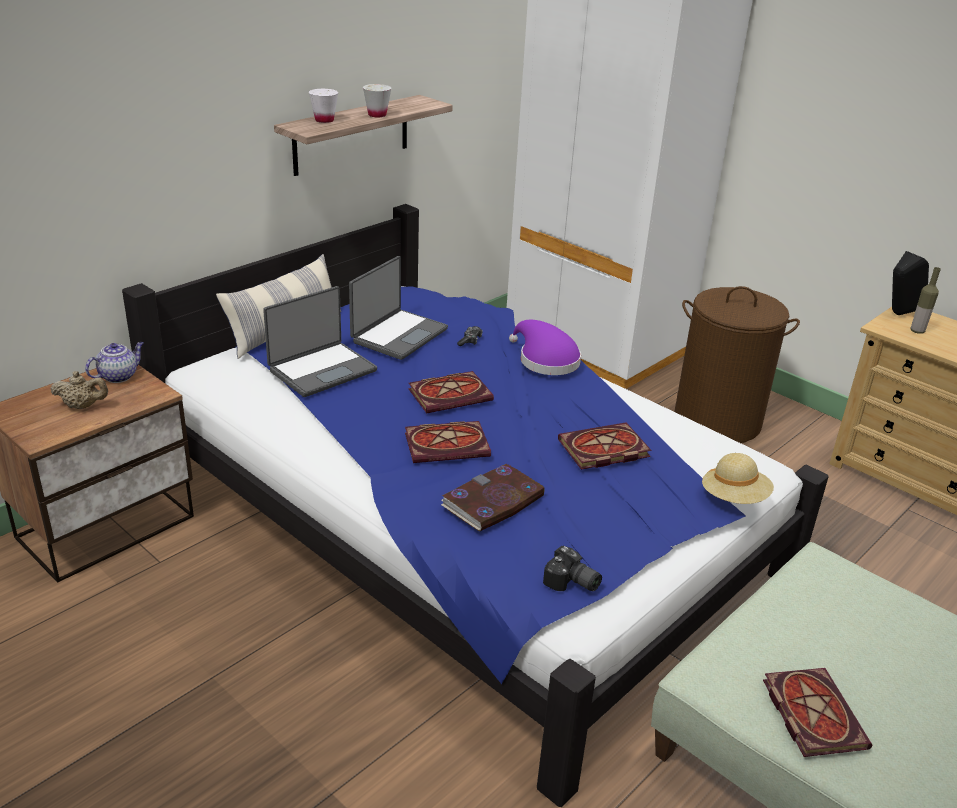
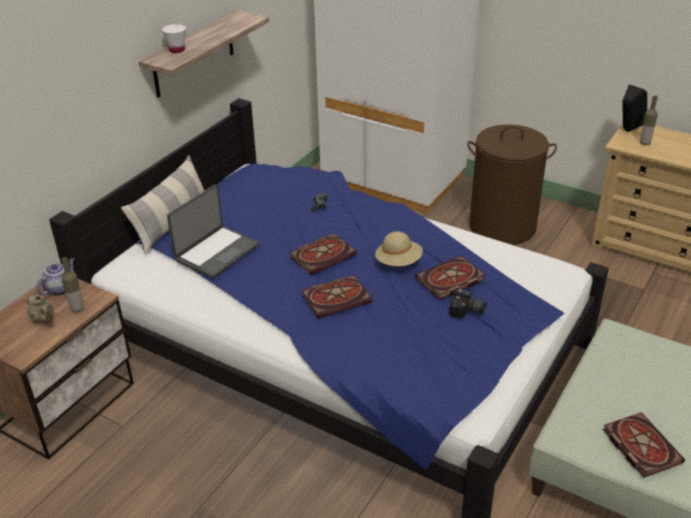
camera: 10 degrees left, 5 degrees up
(83, 406) = (44, 320): beige teapot -> beige teapot turned 60 degrees clockwise
(127, 401) = (77, 309): none -> bottle
(377, 115) = (215, 37): white cup -> none
(398, 335) = (263, 211): laptop -> none
(493, 501) = (386, 338): book -> none
(545, 360) = (382, 212): purple hat -> none
(571, 583) = (463, 390): camera -> camera (467, 311)
(734, 498) = (552, 300): beige hat -> beige hat (398, 262)

